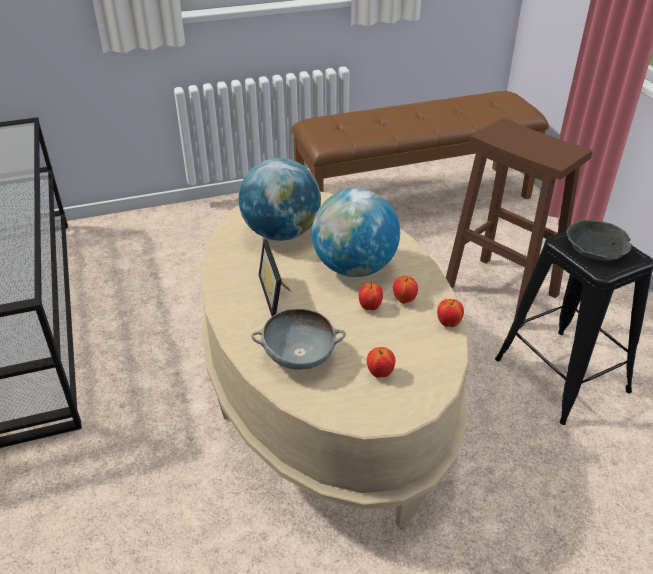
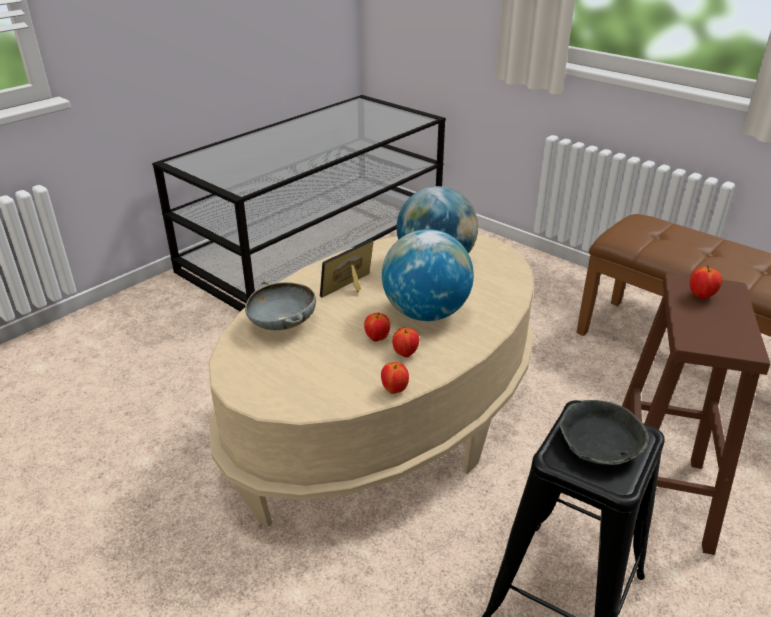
camera: 60 degrees right, 5 degrees down
(380, 373) = (292, 370): apple -> apple (701, 296)

